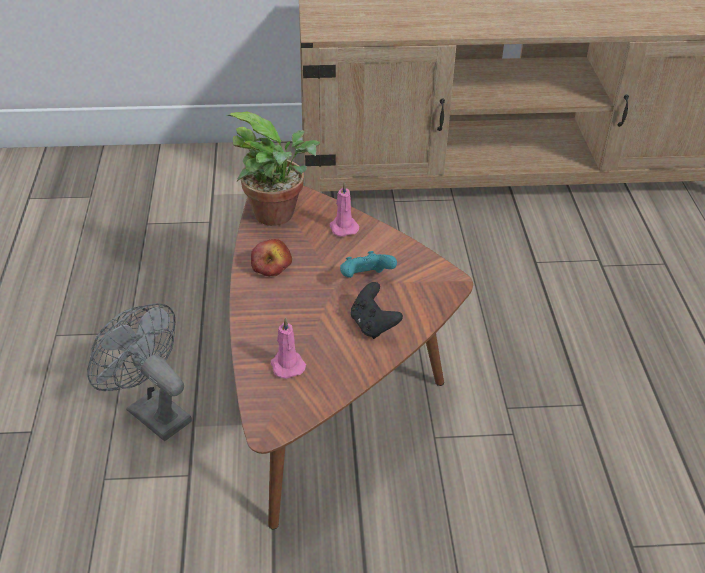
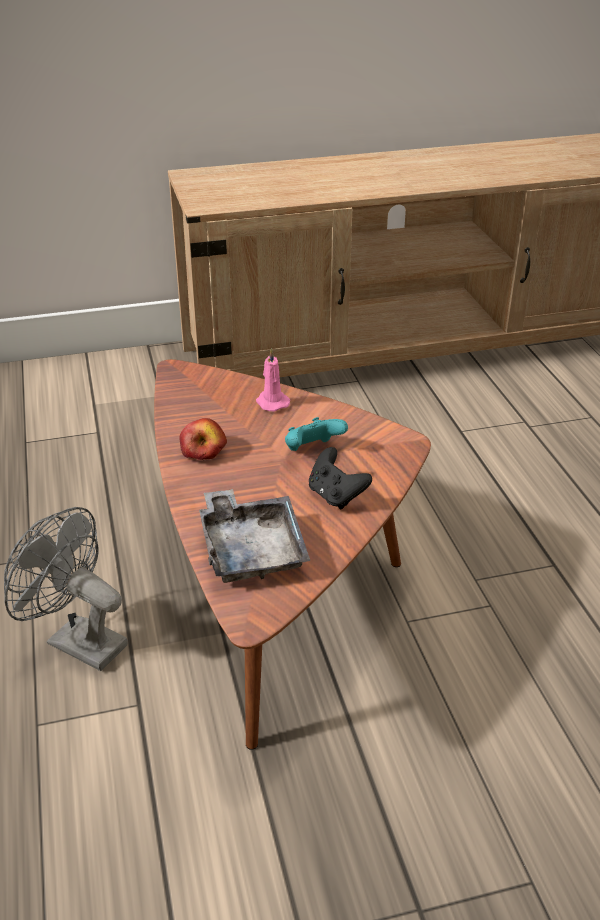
camera: 10 degrees left, 5 degrees down
(279, 215) = (197, 398): potted plant -> none
(287, 365) = (251, 549): pink candle -> grey tray

